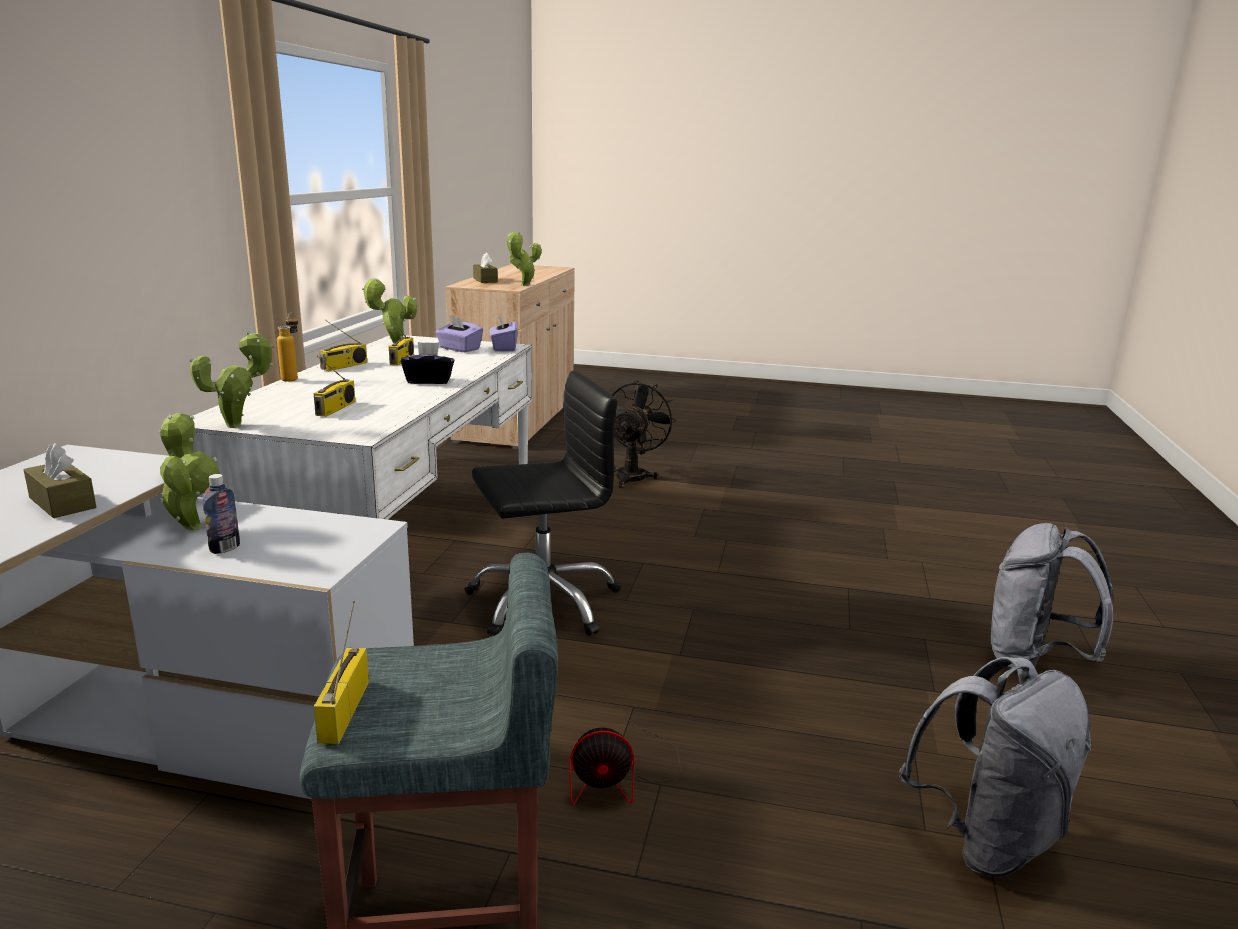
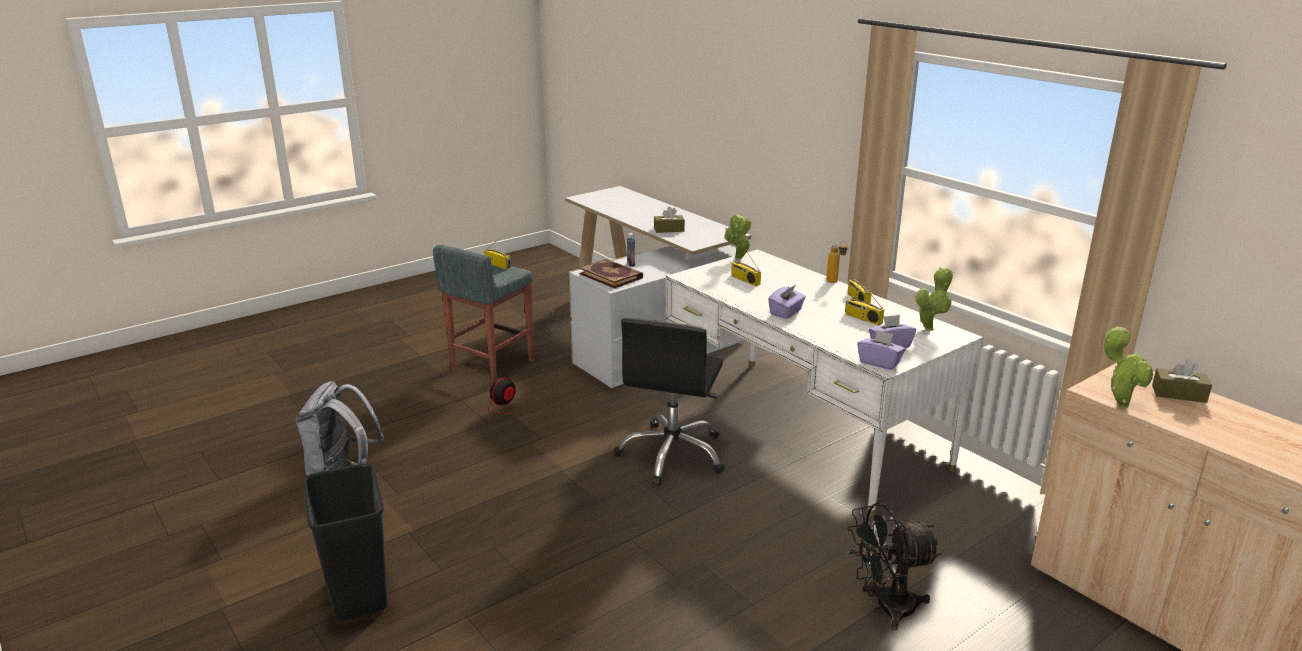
camera: 130 degrees right, 5 degrees up
(192, 525) = (663, 263): potted plant -> none
(314, 544) = (611, 275): none -> book
(429, 381) = (786, 312): black tissue box -> purple tissue box
(634, 475) = (885, 608): black fan -> black fan turned 105 degrees clockwise
(1034, 662) = (357, 595): grey backpack -> black trash can

